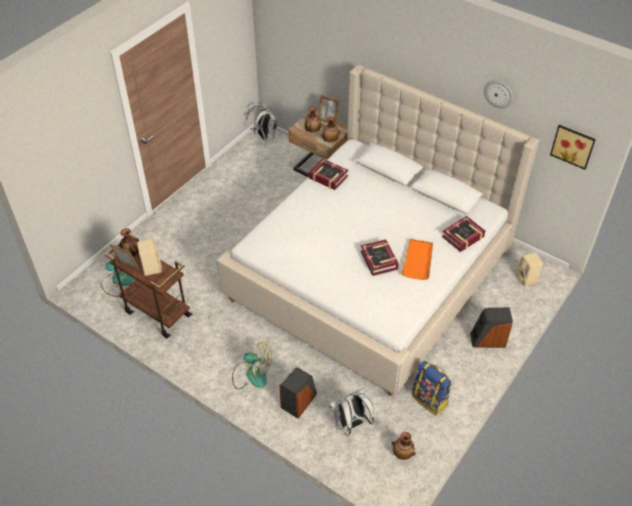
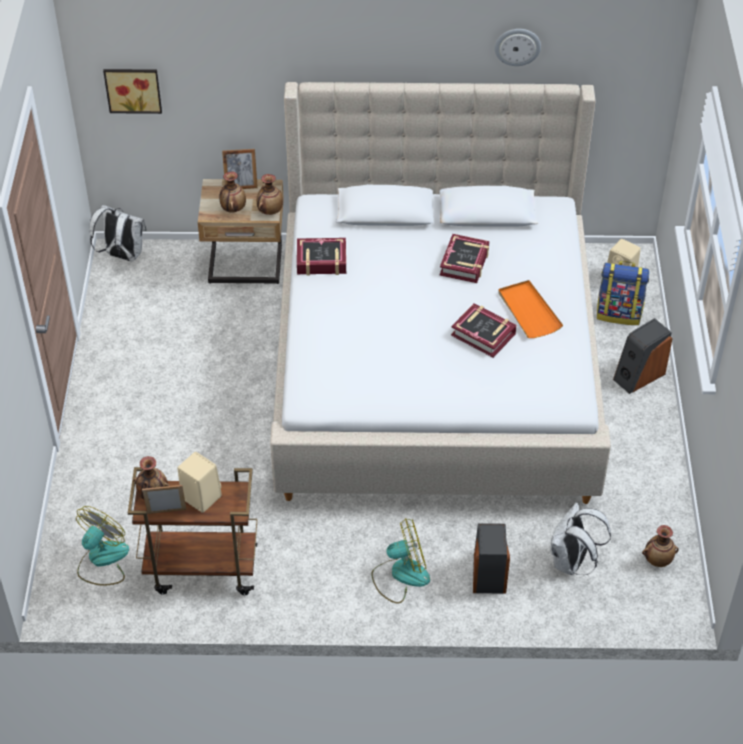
camera: 35 degrees left, 0 degrees up
(430, 399) = (635, 481): backpack -> backpack (619, 313)
(463, 237) = (554, 256): book -> book (465, 263)
(573, 145) = (637, 76): picture -> picture (133, 89)

